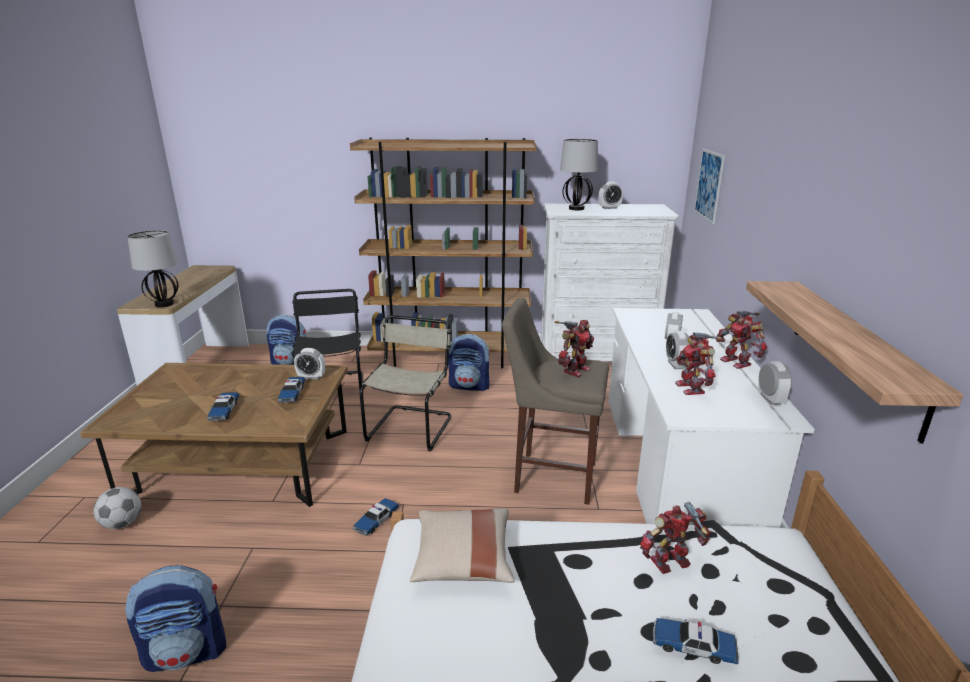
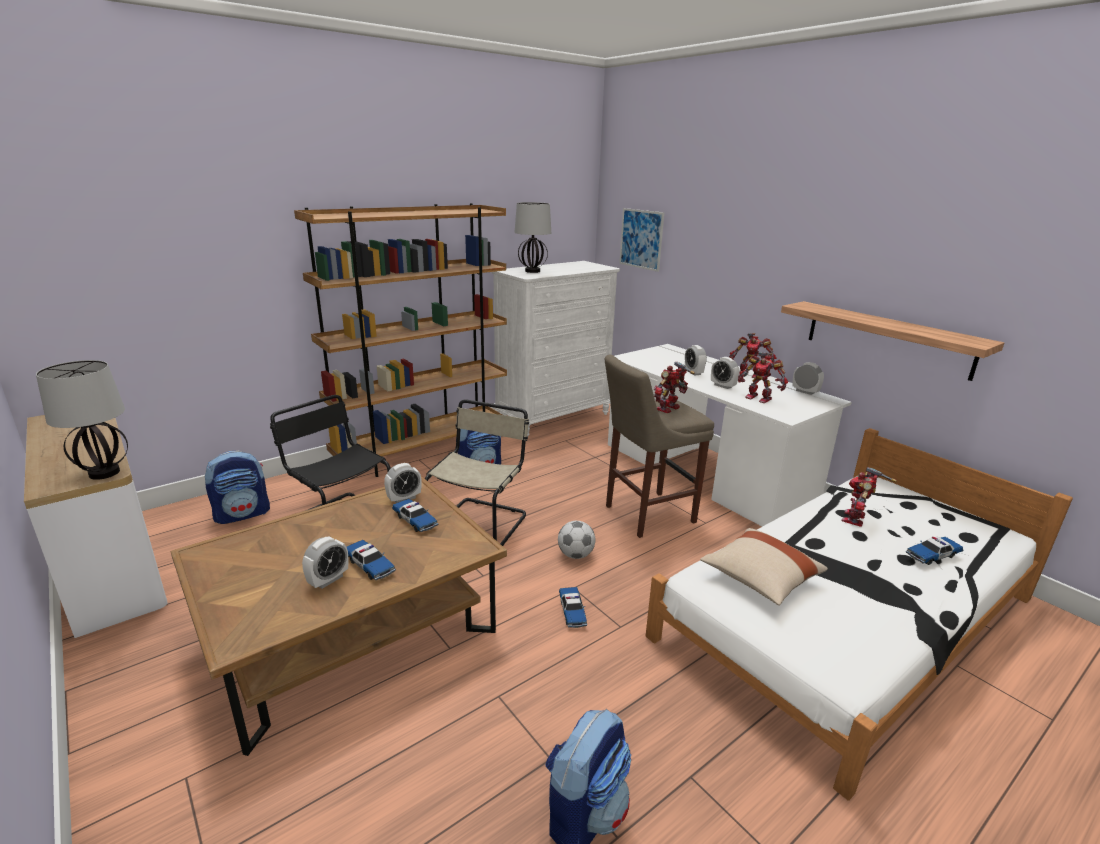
camera: 40 degrees left, 0 degrees up
(122, 523) = (302, 768): football -> football (575, 555)
(411, 427) = (480, 523): beige chair -> beige chair turned 45 degrees clockwise
(574, 370) = (669, 409): toy robot -> toy robot turned 135 degrees counterclockwise
(609, 208) = (555, 268): alarm clock -> alarm clock (328, 580)

